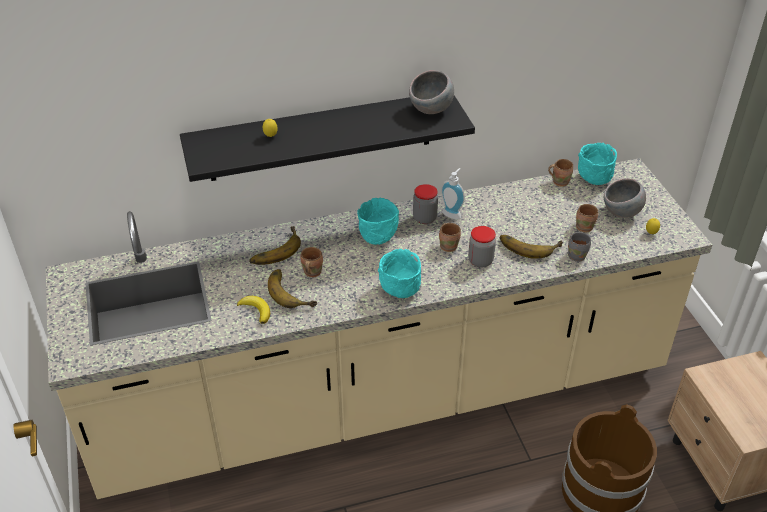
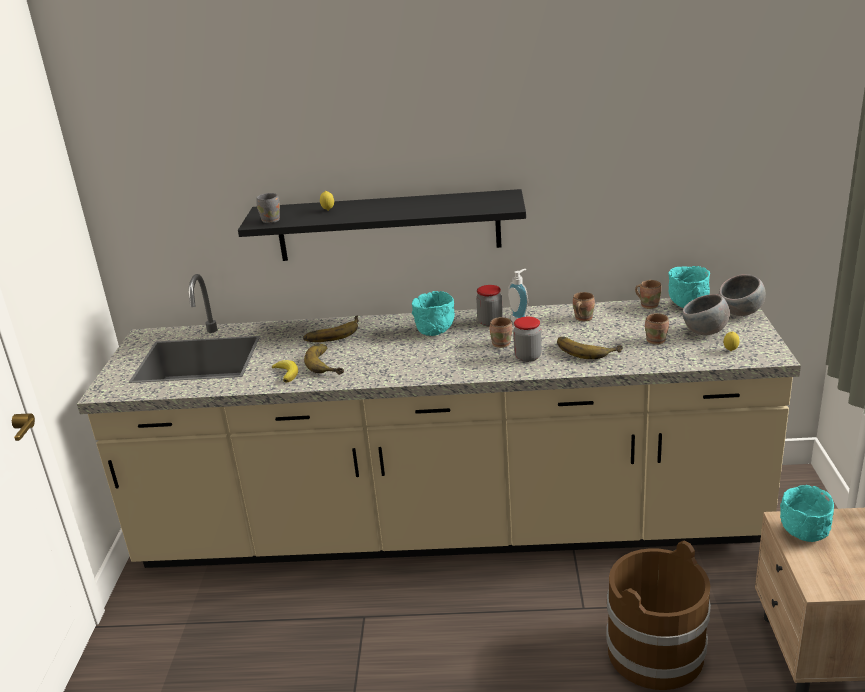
camera: 20 degrees right, 15 degrees down
(311, 272) = (355, 351): brown mug -> brown mug (582, 318)
(400, 290) = (432, 371): turquoise bowl -> turquoise bowl (804, 533)
(431, 110) = (491, 199): grey bowl -> grey bowl (741, 313)
(577, 256) = (635, 361): grey mug -> grey mug (272, 220)

